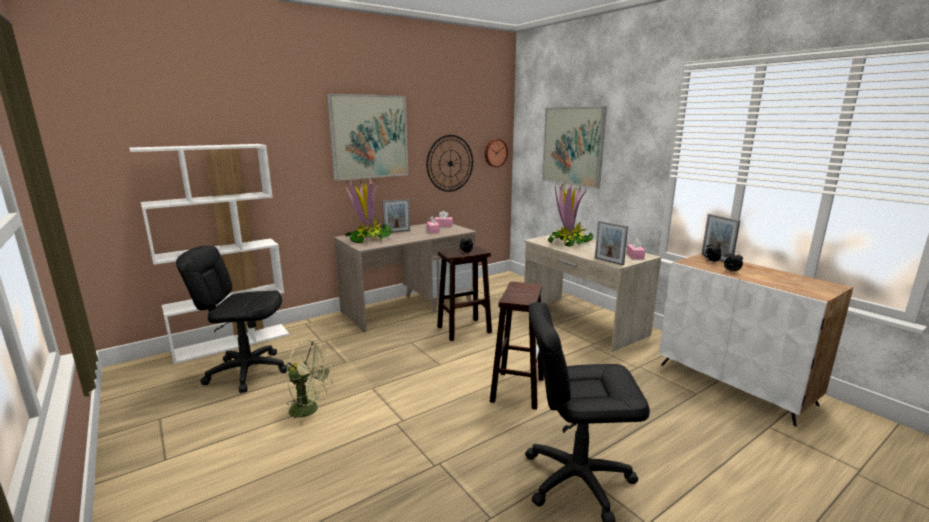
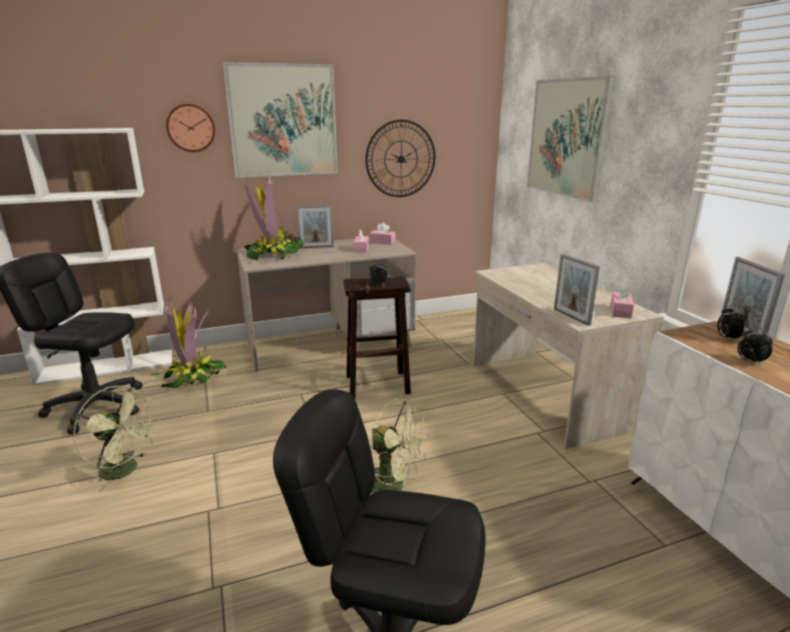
camera: 15 degrees right, 5 degrees up
(495, 153) = (470, 145): wall clock -> wall clock (190, 128)
(517, 389) = (394, 487): brown stool -> green fan
(568, 242) = (536, 279): potted plant -> potted plant (192, 378)

